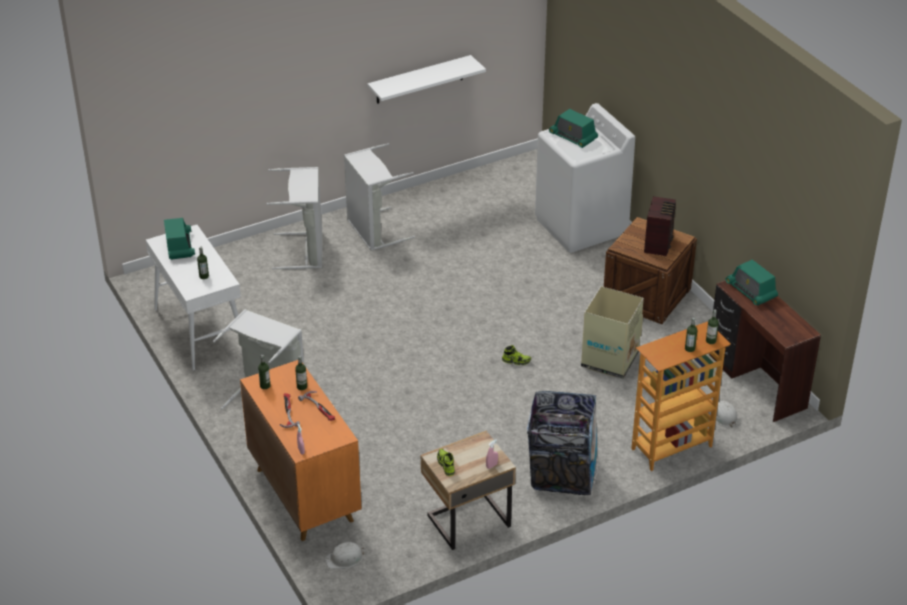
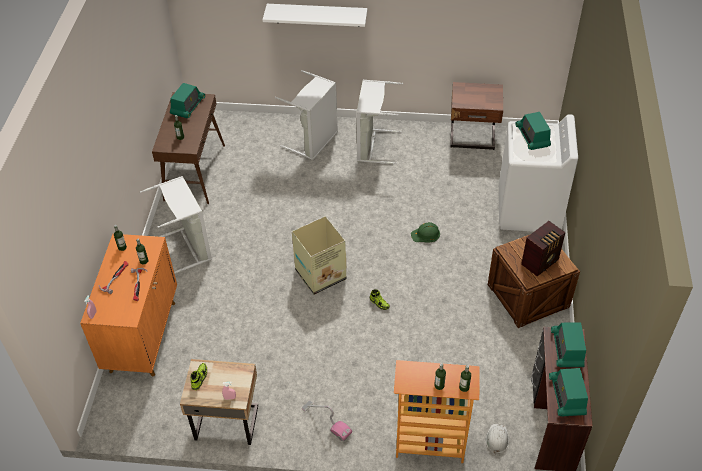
camera: 35 degrees right, 10 degrees up
(200, 330) = (194, 172): white console table -> brown console table
(345, 558) = (122, 403): white hard hat -> none
(419, 80) = (446, 40): white shelf -> white shelf (317, 15)
(468, 186) = (472, 138): none -> brown nightstand
(504, 286) = (426, 234): none -> green hard hat
(562, 475) = (326, 421): trash can -> vacuum cleaner
(609, 360) = (449, 339): cardboard box -> cardboard box (319, 275)
(783, 323) = (567, 396): none -> radio

